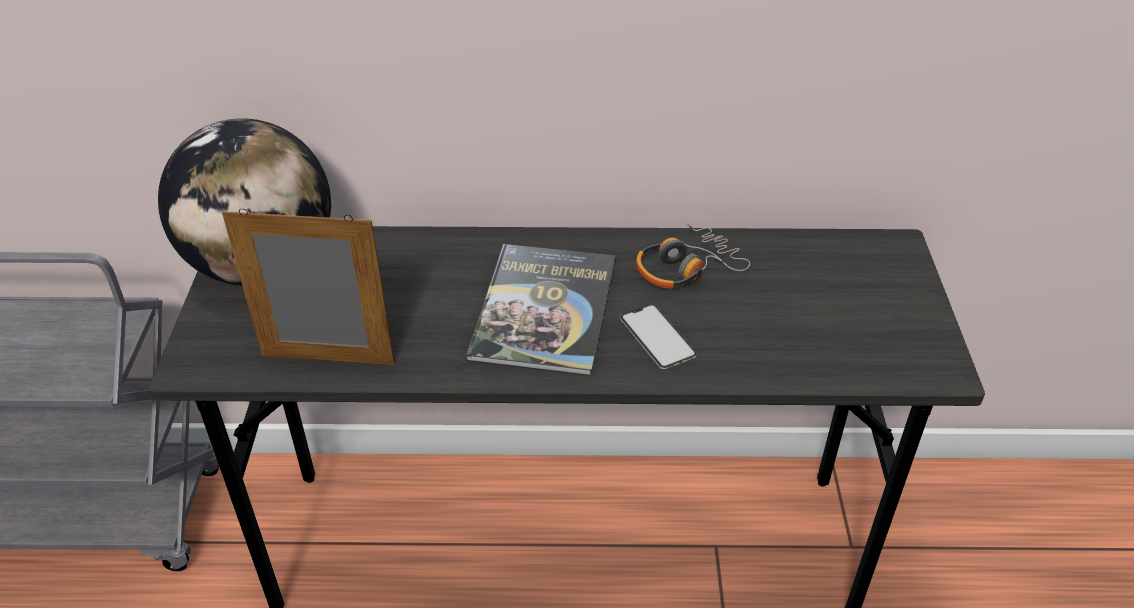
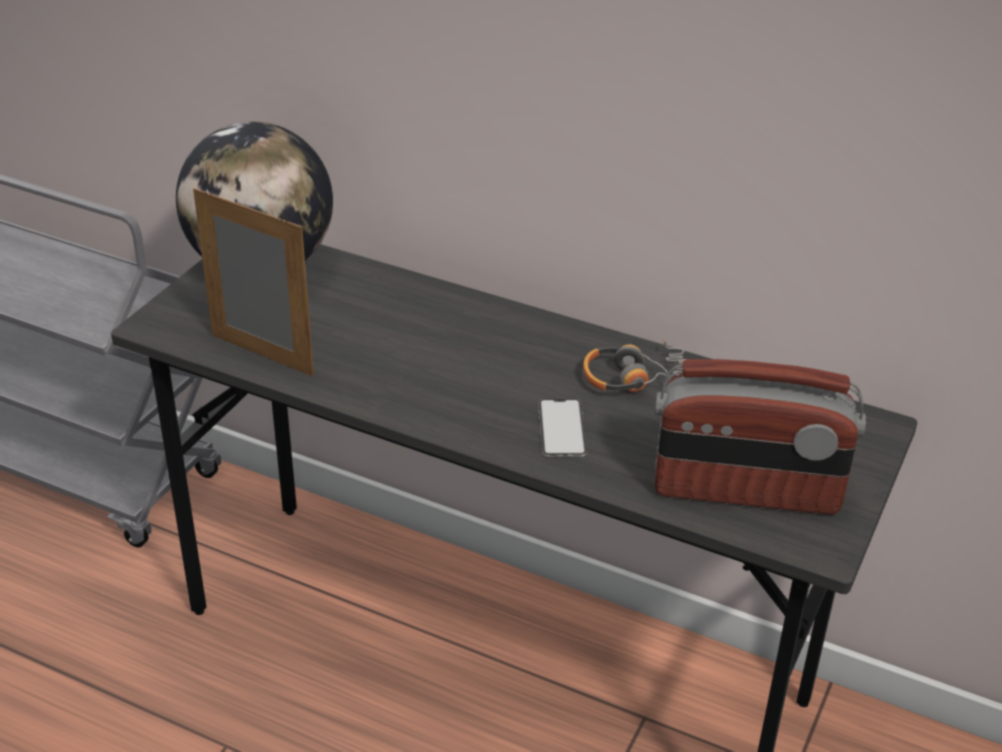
camera: 25 degrees right, 5 degrees down
(544, 309) = (475, 374): book -> none
(847, 341) = (746, 491): none -> radio

